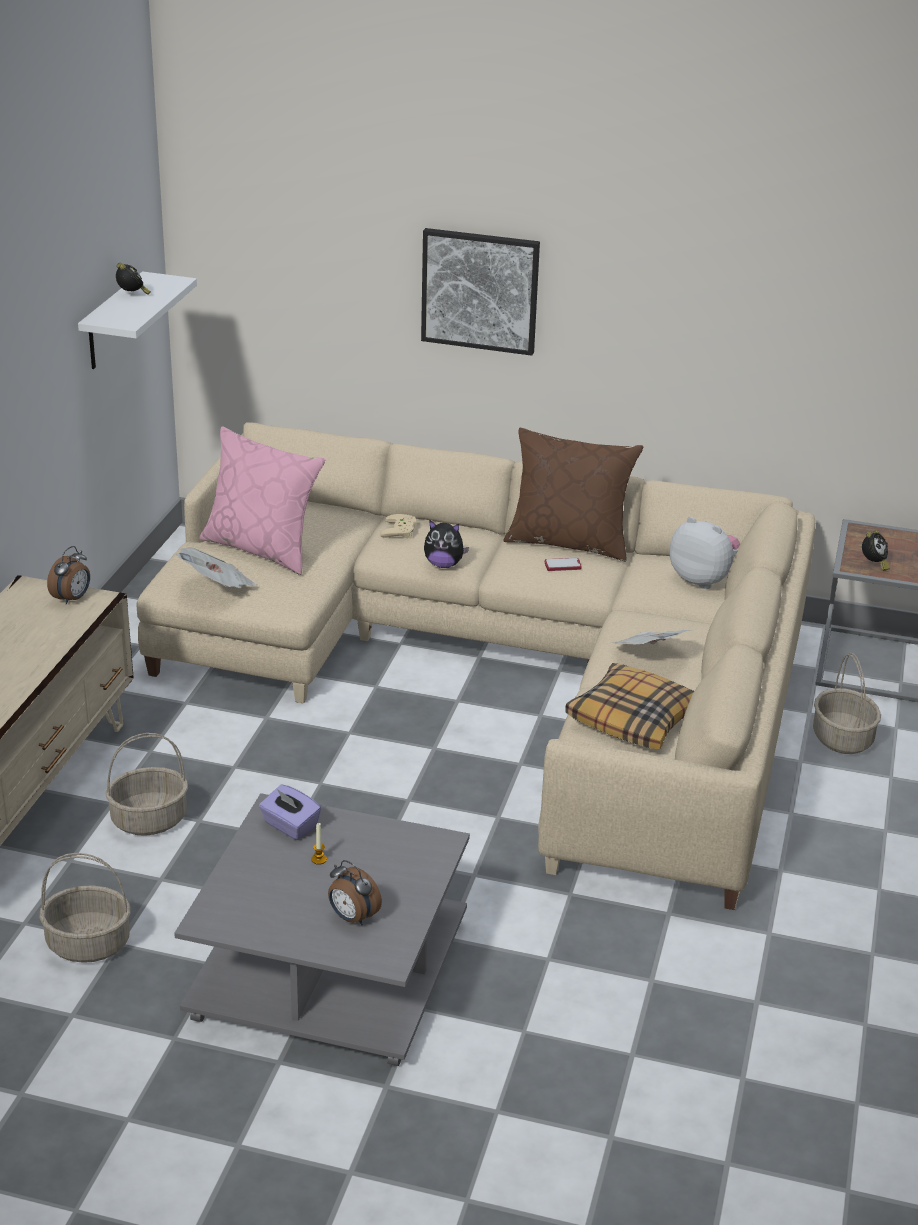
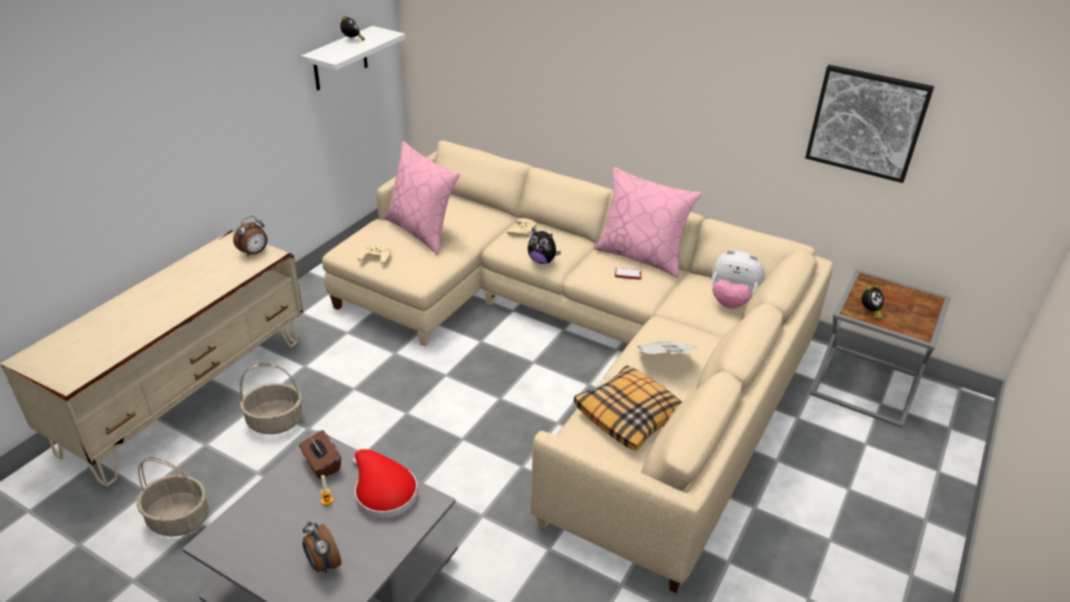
camera: 15 degrees right, 5 degrees up
(218, 587) = (376, 255): newspaper -> beige game controller
(290, 826) = (321, 464): purple tissue box -> brown tissue box
(381, 840) = (383, 492): none -> red hat
(480, 290) = (600, 60): picture -> picture (866, 123)
(569, 542) = (641, 256): brown pillow -> pink pillow
(703, 580) = (731, 301): plush toy -> plush toy turned 150 degrees clockwise
(843, 739) = (818, 446): basket -> none

